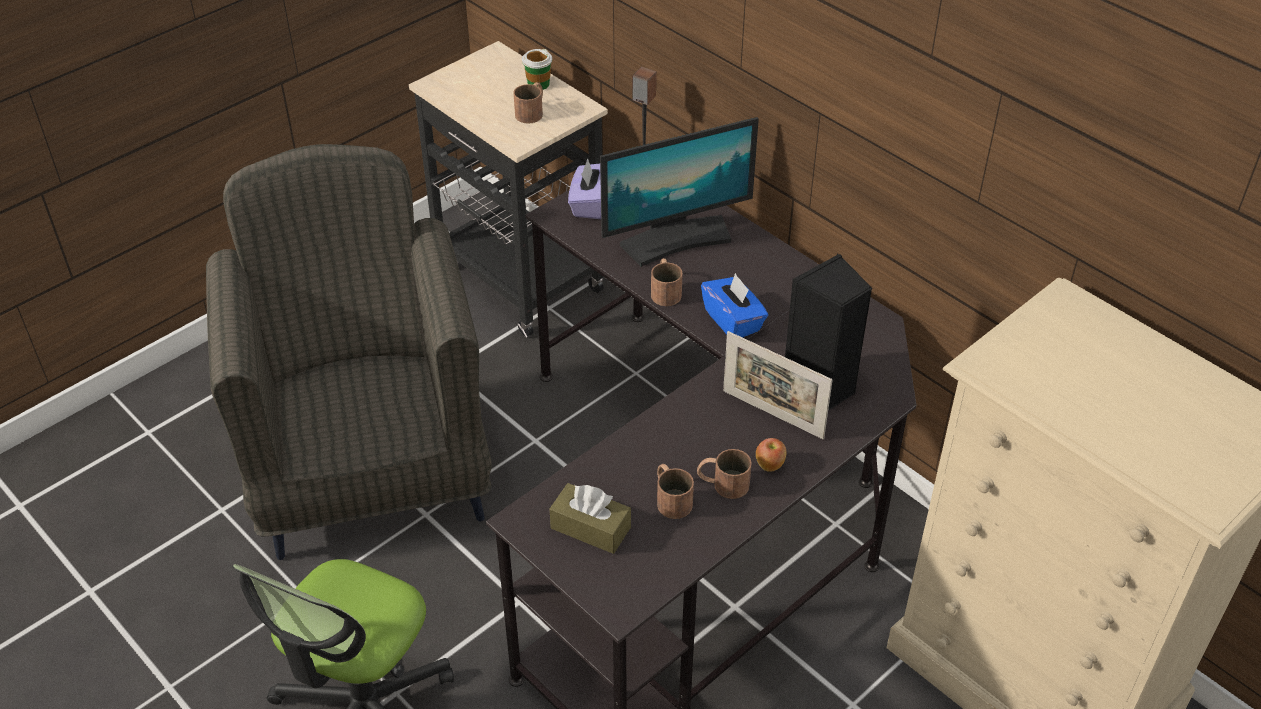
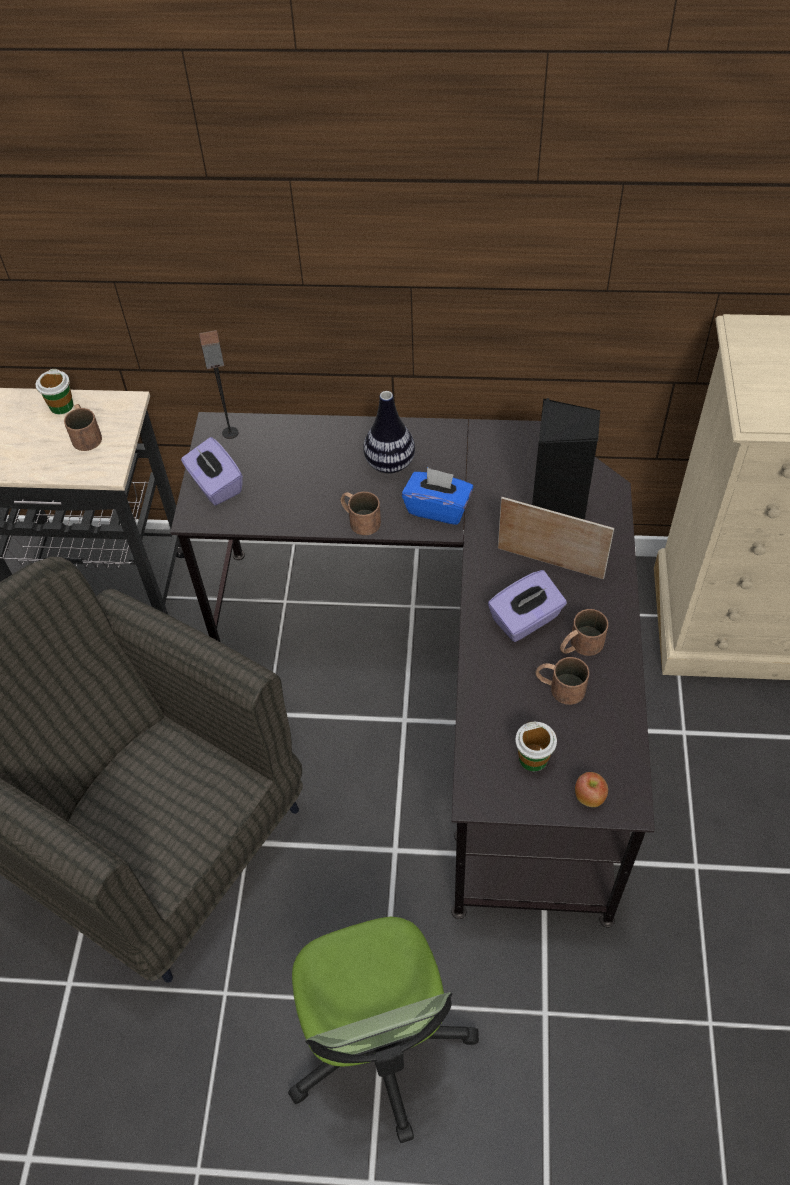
camera: 40 degrees left, 10 degrees up
(590, 528) = (533, 758): brown tissue box -> cup
(676, 239) = (318, 470): monitor -> none
(703, 438) = (526, 620): none -> purple tissue box
(735, 268) = (389, 463): none -> vase
(770, 465) = (594, 604): apple -> apple (589, 797)
(772, 414) = (550, 563): picture frame -> picture frame turned 150 degrees counterclockwise

